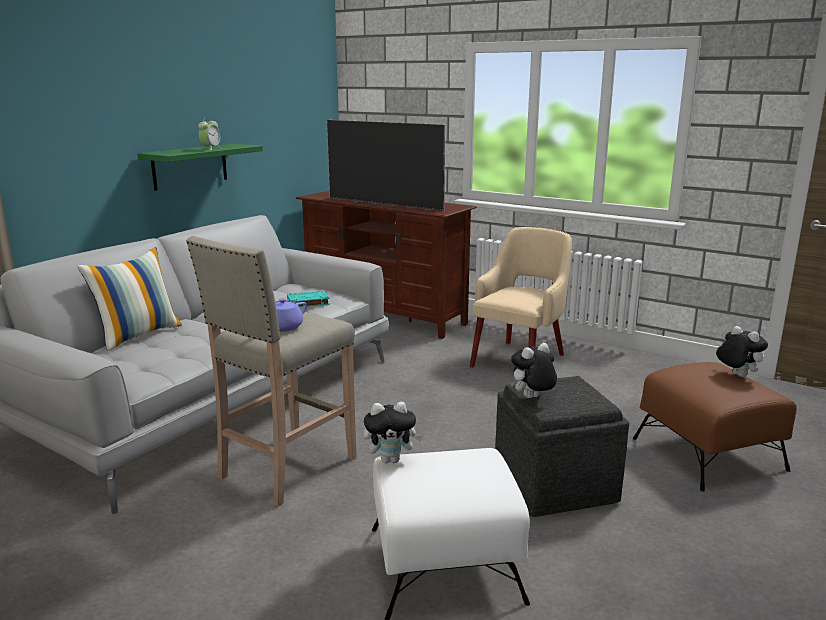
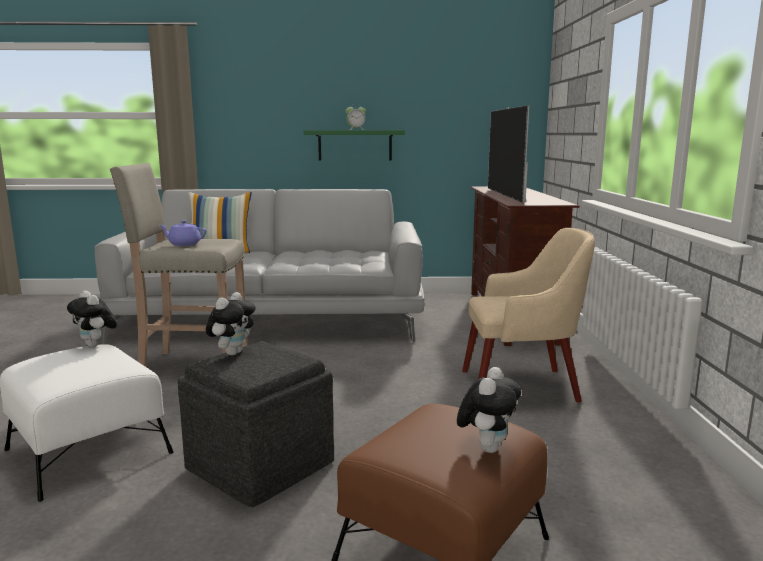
camera: 55 degrees right, 5 degrees down
(307, 302) = (344, 260): turquoise book -> none
(532, 398) = (232, 352): plush toy -> plush toy turned 90 degrees clockwise

